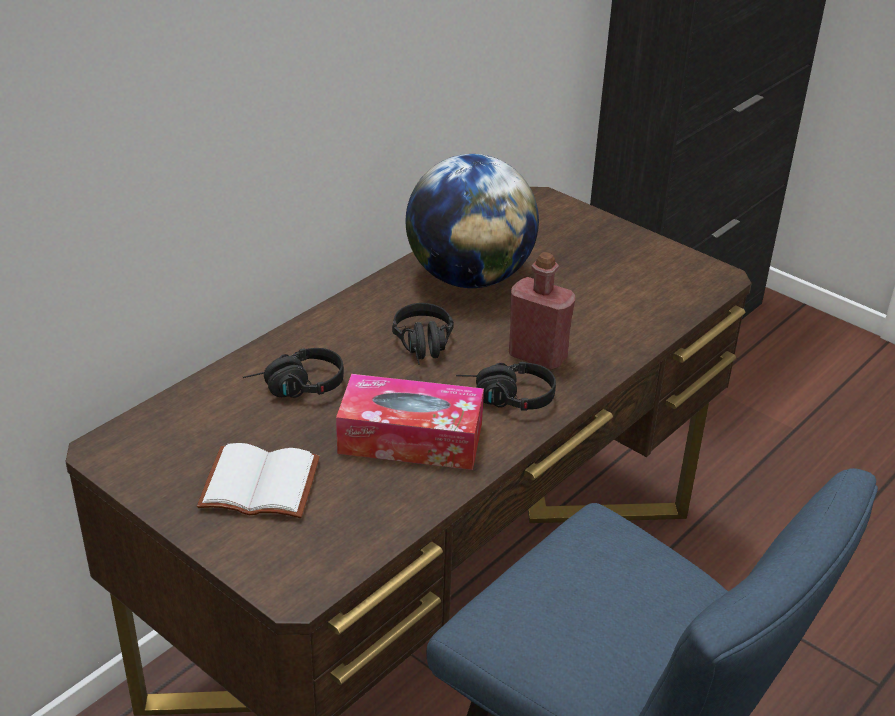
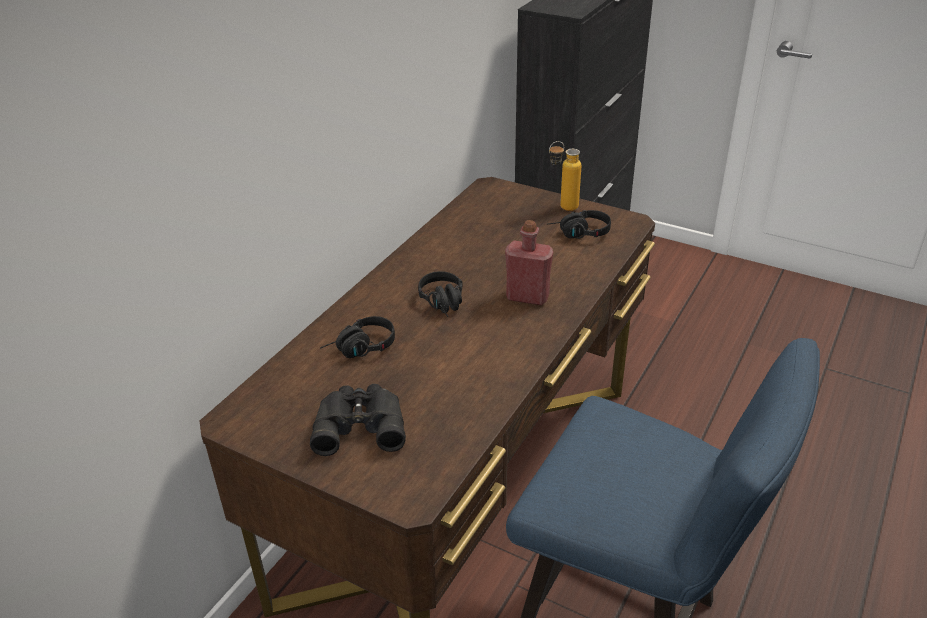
camera: 10 degrees left, 0 degrees up
(262, 482) = (359, 424): white book -> black binoculars
(410, 438) = (458, 372): tissue box -> none
(469, 277) = (459, 249): globe -> none
(504, 398) = (515, 331): black headphones -> black headphones (578, 234)
(628, 244) = (562, 208): none -> bottle

